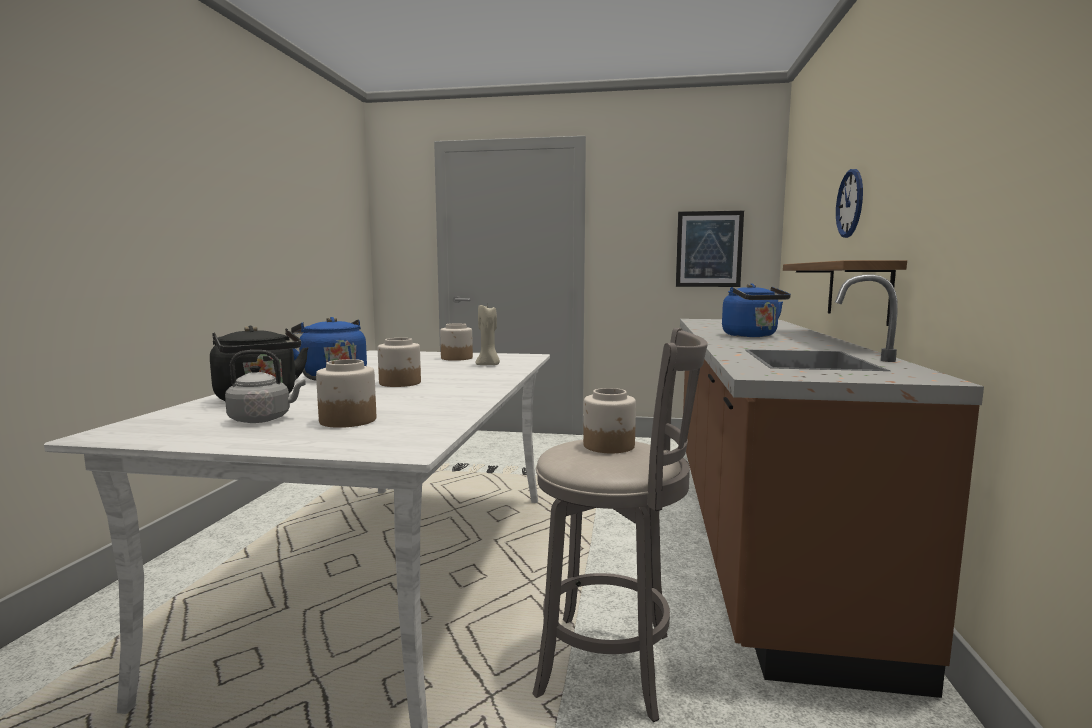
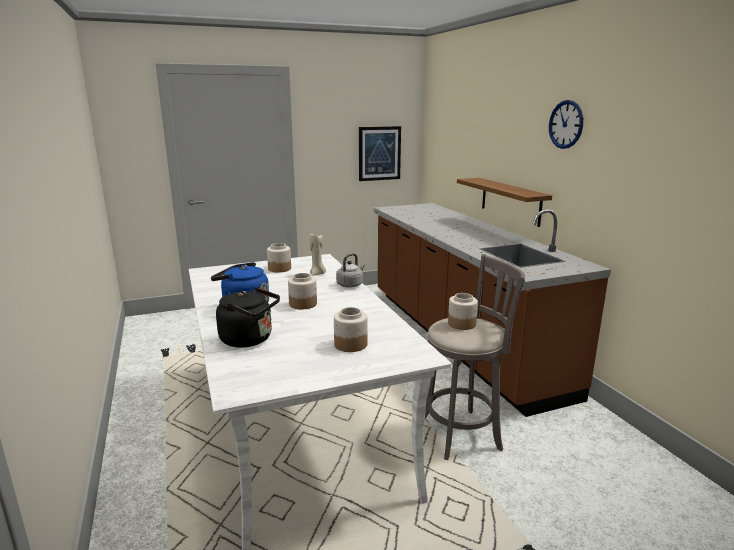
camera: 30 degrees left, 10 degrees up
(263, 419) = (300, 356): grey kettle -> grey kettle (350, 284)
(752, 336) = (456, 230): blue kettle -> none
(850, 203) = (500, 147): wall clock -> wall clock (566, 124)

